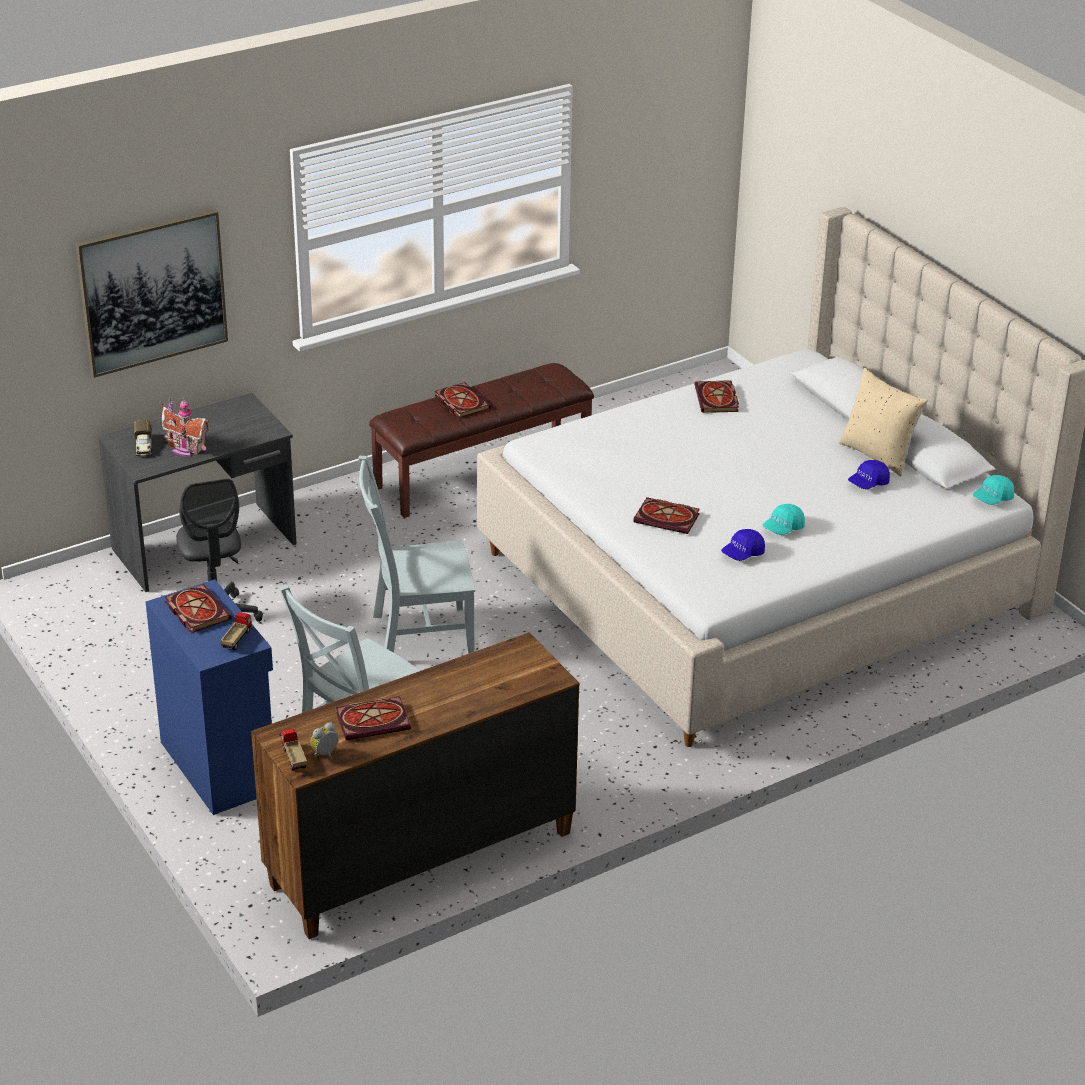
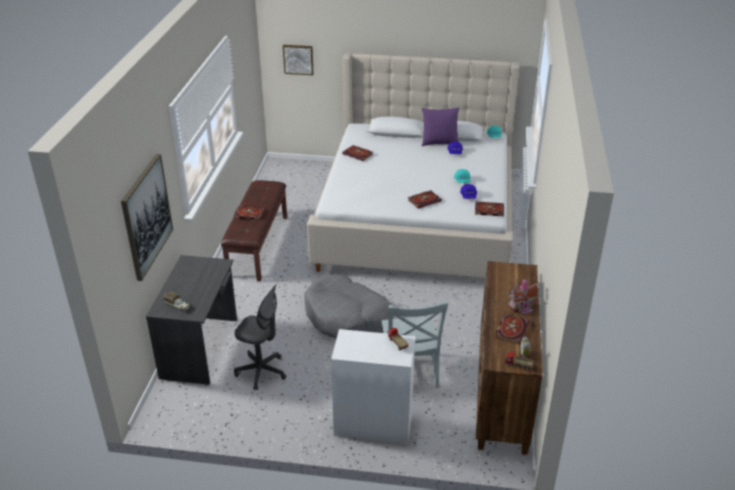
camera: 50 degrees left, 0 degrees up
(185, 449) = (199, 294): toy house -> toy house (522, 308)
(195, 610) = (358, 346): book -> book (488, 210)
(219, 765) = (372, 423): blue cabinet -> white cabinet
(417, 635) = (348, 318): grey chair -> grey dog bed
(787, 186) = (298, 59): none -> picture
(878, 455) = (439, 142): beige pillow -> purple pillow

